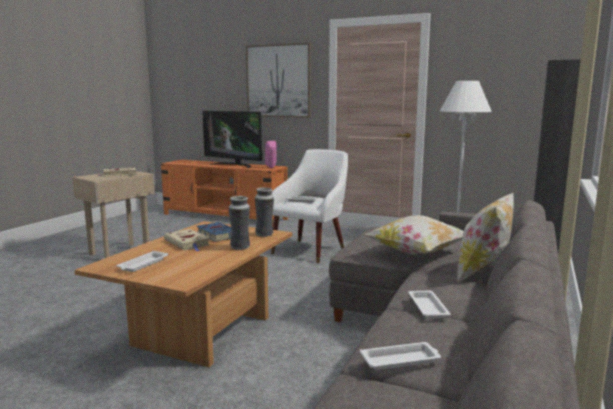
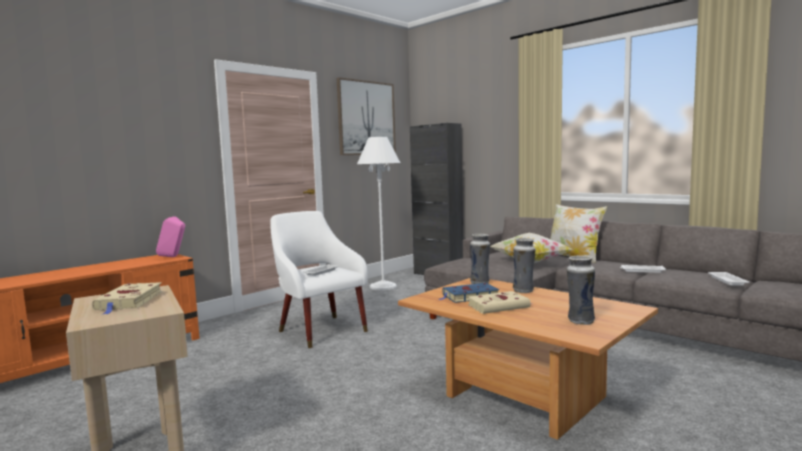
camera: 70 degrees left, 5 degrees down
(142, 264) = (580, 321): white tray -> vase
(234, 165) = (97, 268): television -> none
(278, 81) = (144, 132): picture -> picture (366, 118)

